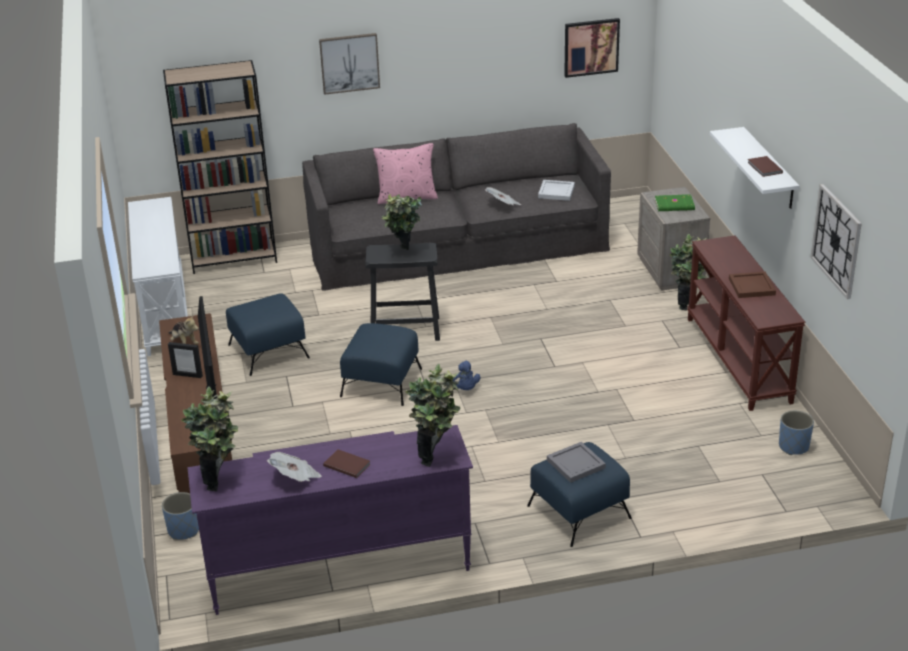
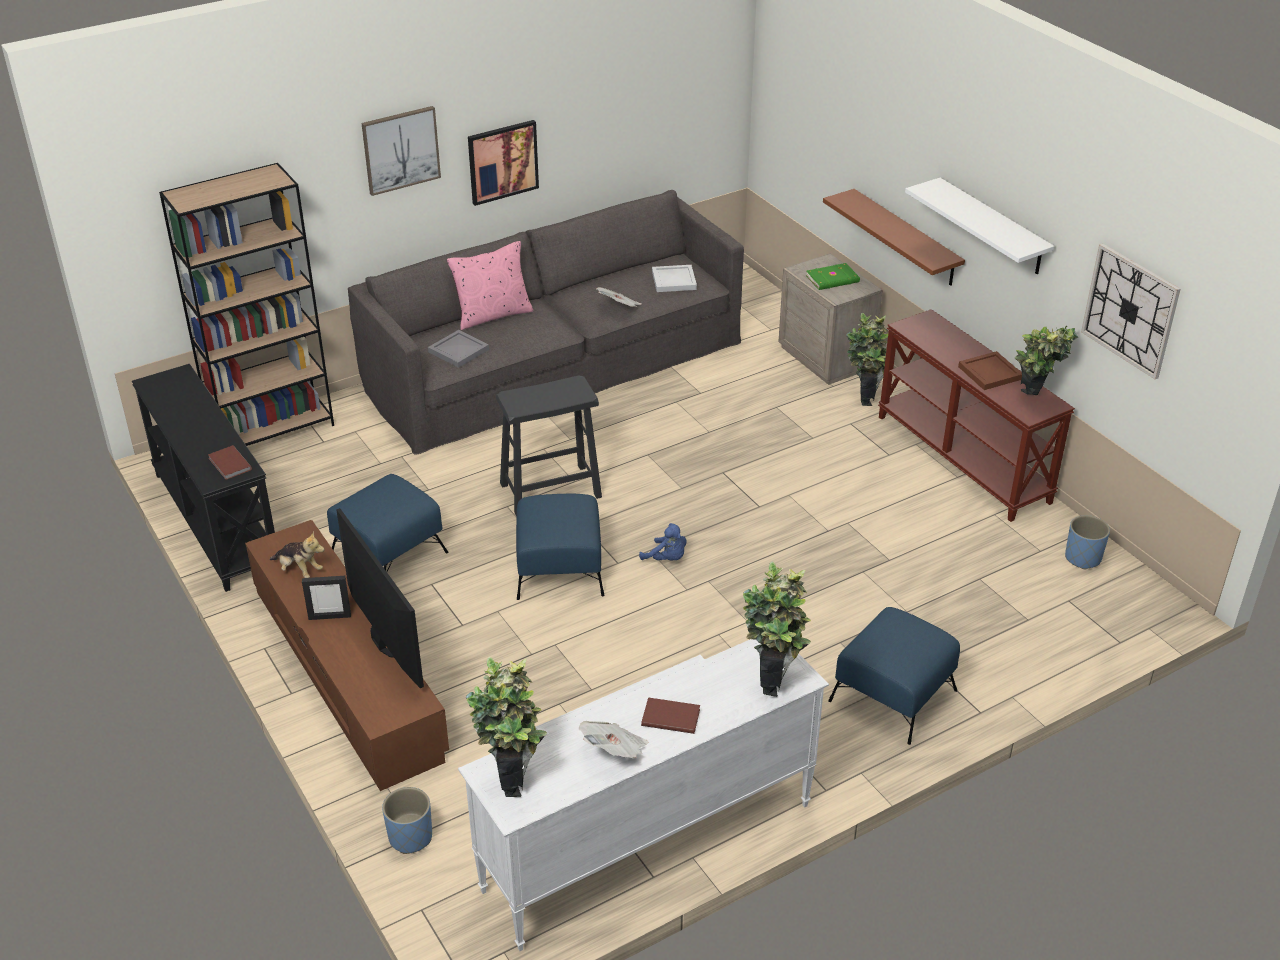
camera: 20 degrees left, 5 degrees up
(164, 311) = (215, 521): white console table -> black console table
(339, 570) = (646, 846): purple cabinet -> white cabinet
(403, 254) = (550, 398): potted plant -> potted plant (1035, 402)
(575, 464) = (894, 641): grey tray -> grey tray (457, 351)
(591, 47) = (683, 92): picture -> picture (502, 161)
(726, 176) = (905, 238): none -> brown shelf
(764, 168) = (1000, 229): brown book -> brown book (229, 464)

